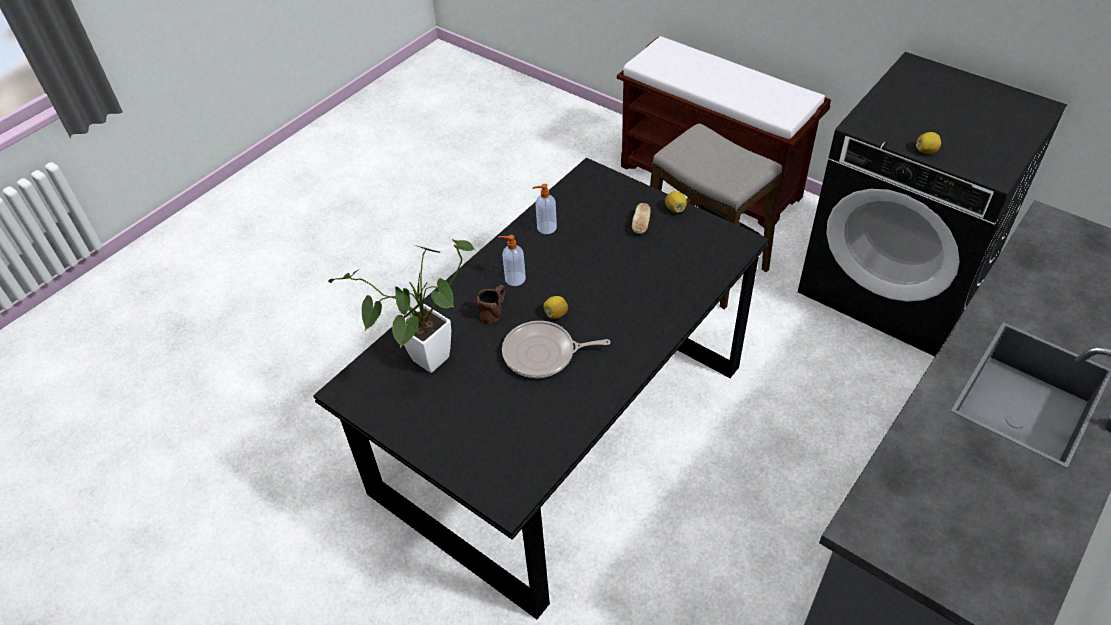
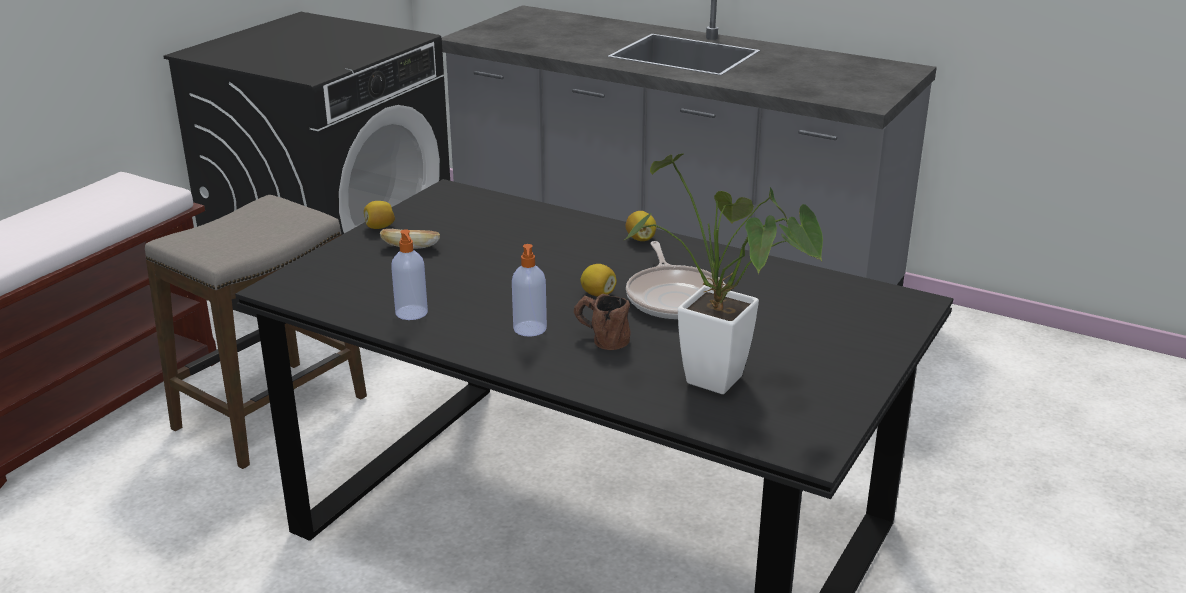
camera: 100 degrees left, 20 degrees down
(926, 151) = (367, 55): lemon -> lemon (641, 239)

